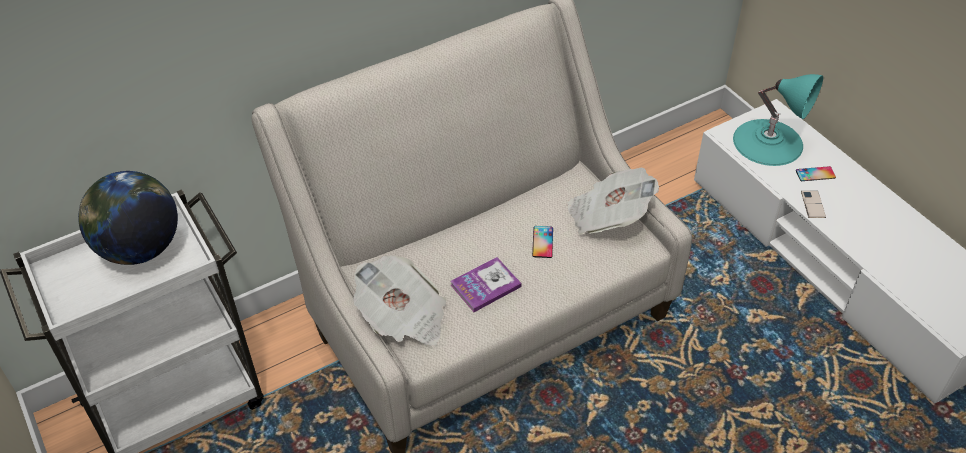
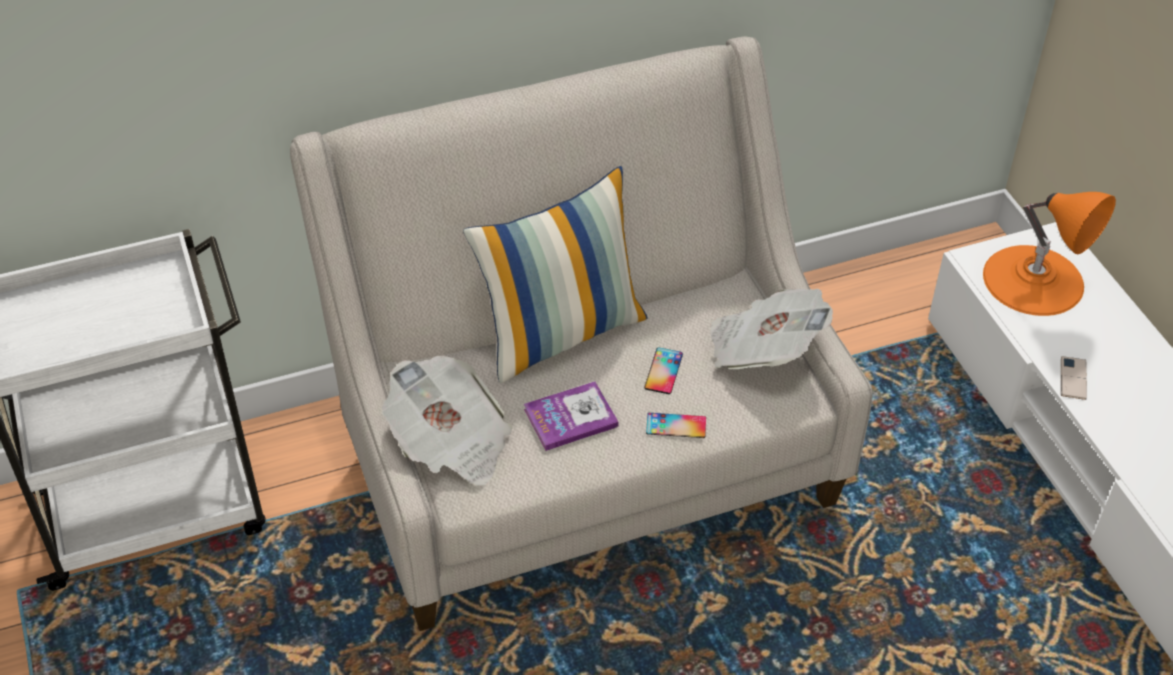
camera: 10 degrees right, 0 degrees up
(140, 249) = (122, 299): globe -> none
(462, 225) = (561, 332): none -> pillow
(768, 142) = (1033, 280): turquoise table lamp -> orange table lamp
(815, 174) = (1089, 335): phone -> phone (676, 426)

